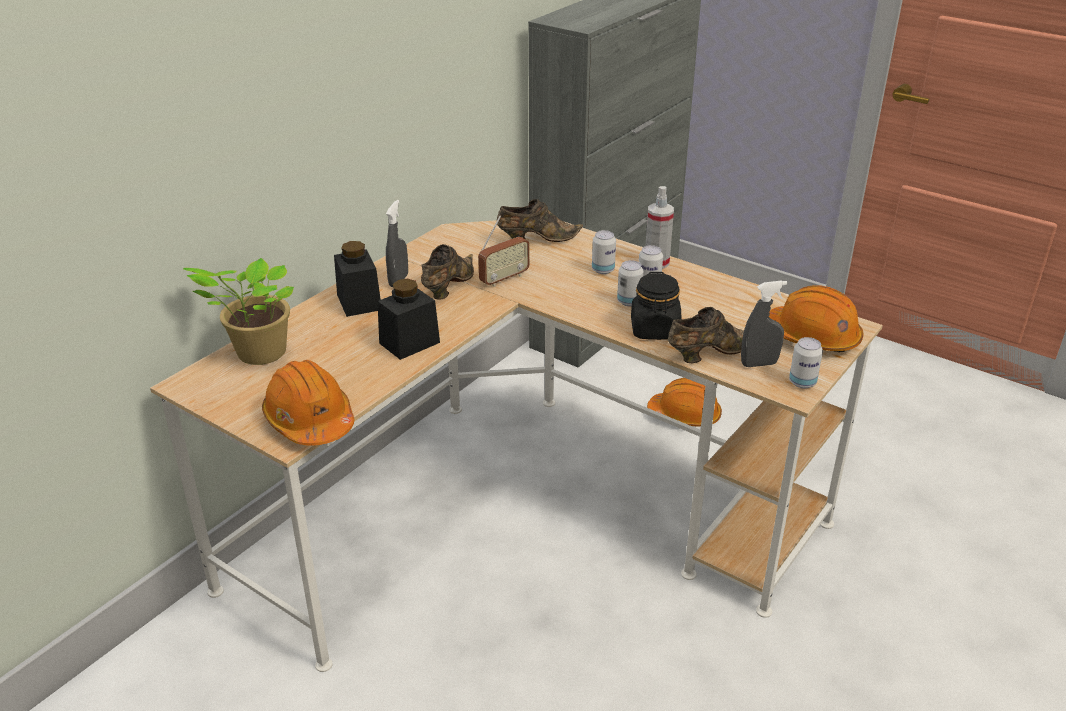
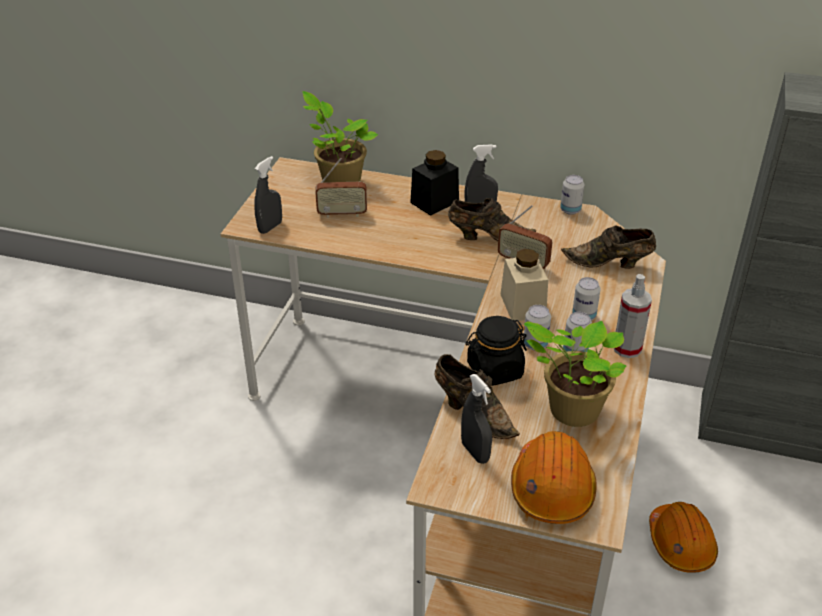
camera: 70 degrees right, 5 degrees up
(309, 420) = (270, 227): orange hard hat -> grey spray bottle
(328, 364) = (342, 214): none -> radio
(409, 343) = (391, 241): black jar -> none
(536, 240) = (609, 263): brown shoe -> brown shoe turned 135 degrees clockwise
(569, 294) = (522, 305): none -> beige jar
(723, 307) = (570, 410): none -> potted plant
(802, 382) = (458, 489): can -> can (570, 210)

